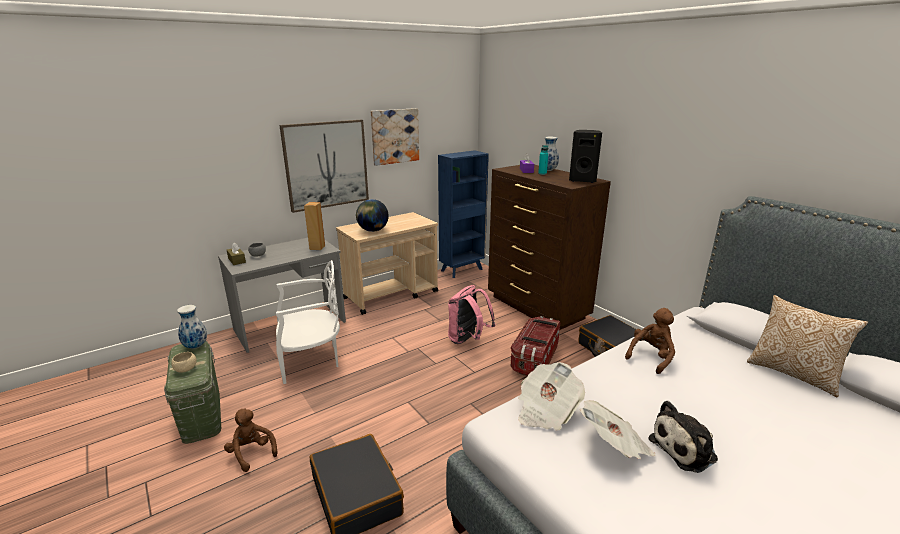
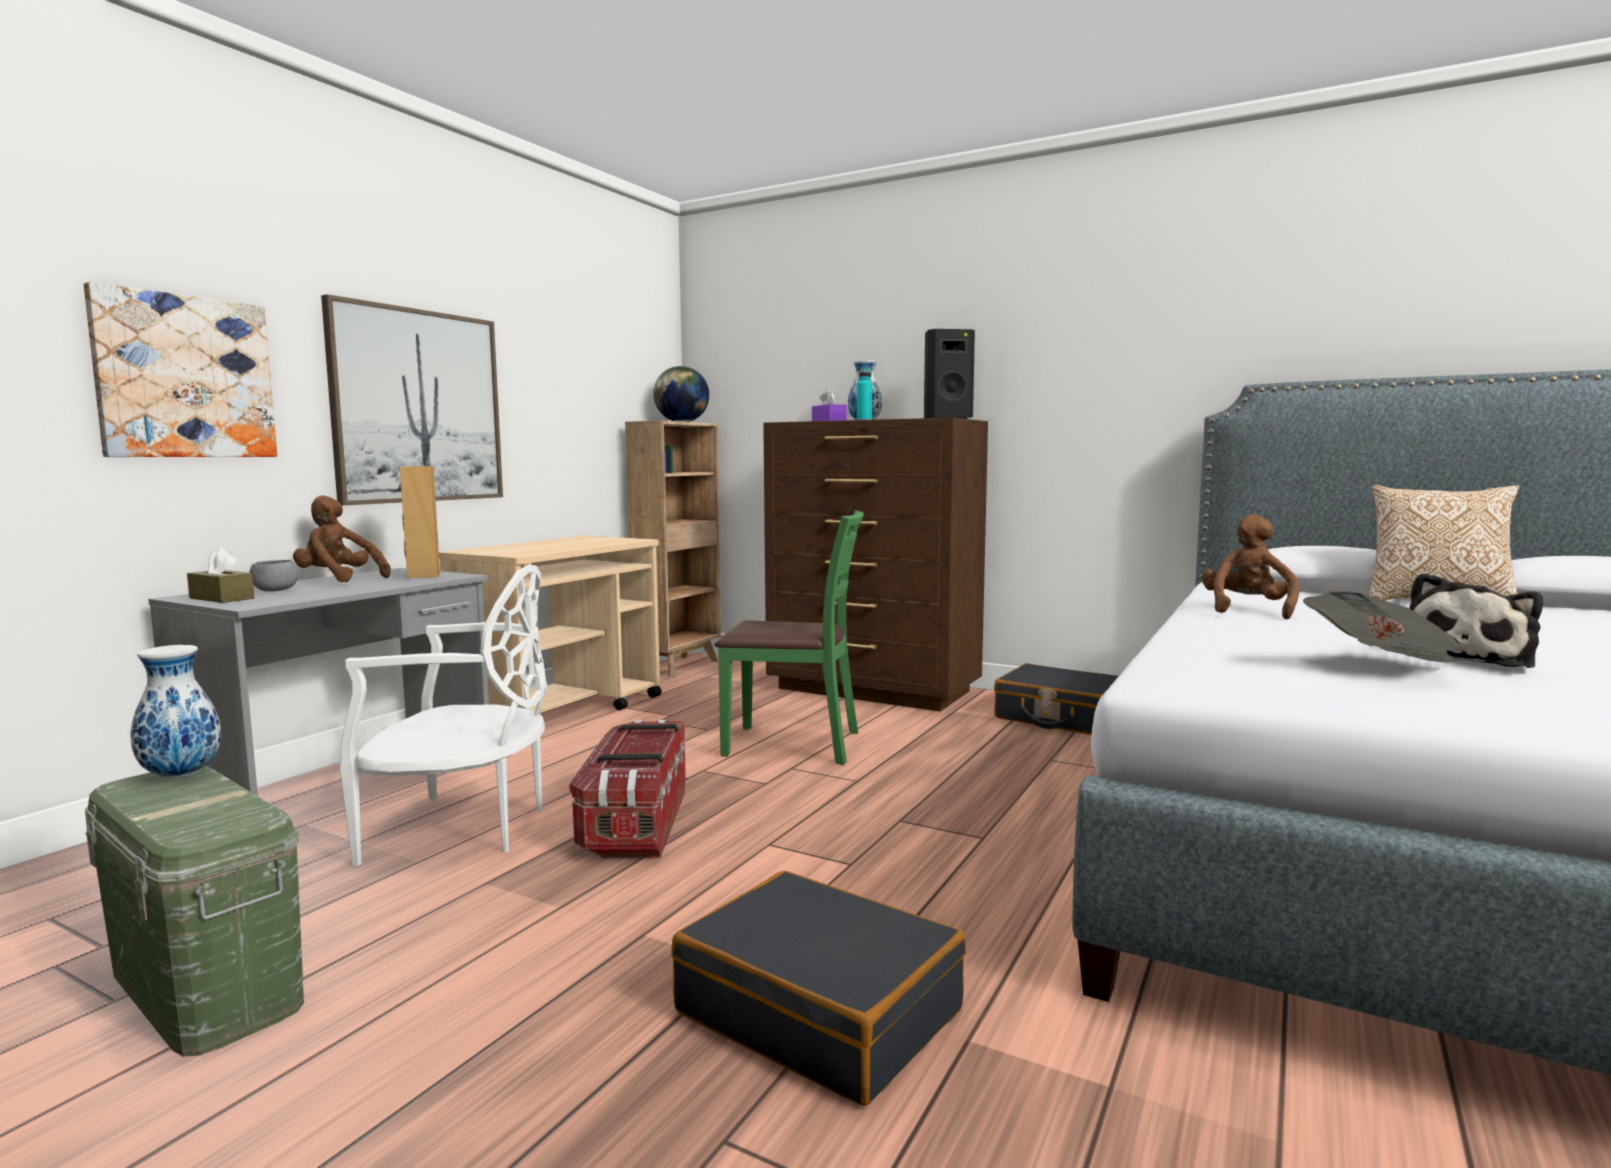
camera: 25 degrees left, 15 degrees down
(185, 369) = (193, 811): beige bowl -> none
(251, 453) = (448, 1016): brown plush toy -> brown plush toy (338, 580)
(311, 360) = (463, 830): white chair -> white chair turned 45 degrees clockwise
(373, 230) = (534, 549): globe -> globe (681, 422)
(395, 136) = (548, 371): picture -> picture (185, 377)
(462, 270) = (679, 665): blue bookcase -> brown bookcase
(468, 340) = (794, 744): pink backpack -> green chair
(535, 359) = (946, 747): storage box -> storage box (635, 823)
(546, 410) = (1216, 658): newspaper -> none

